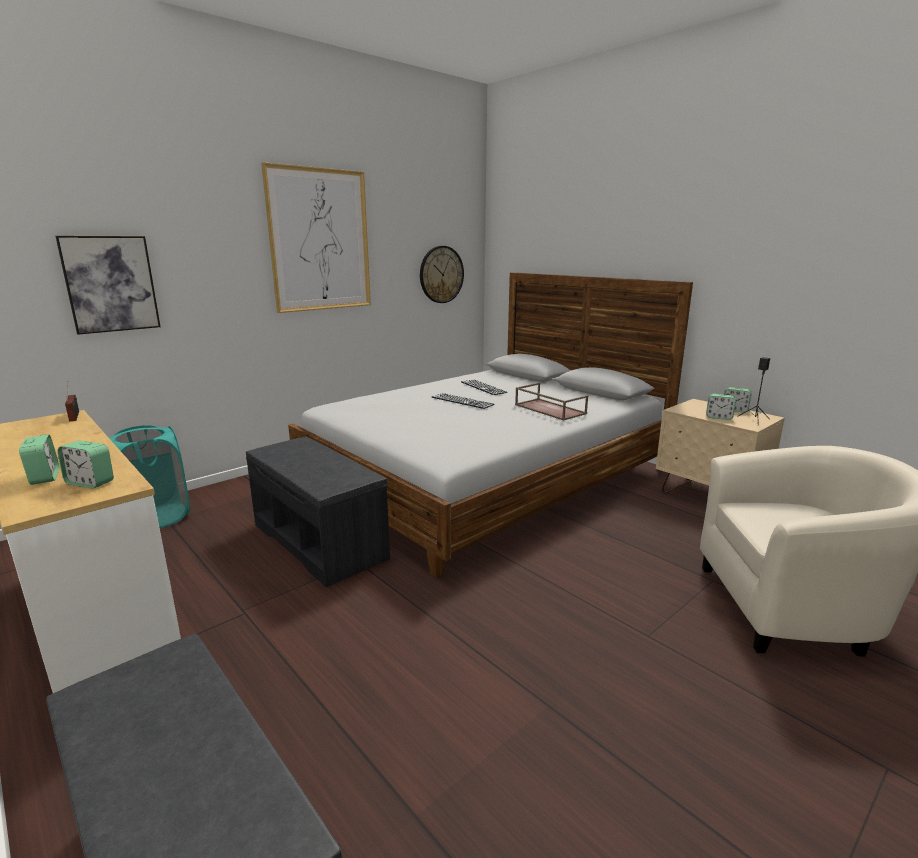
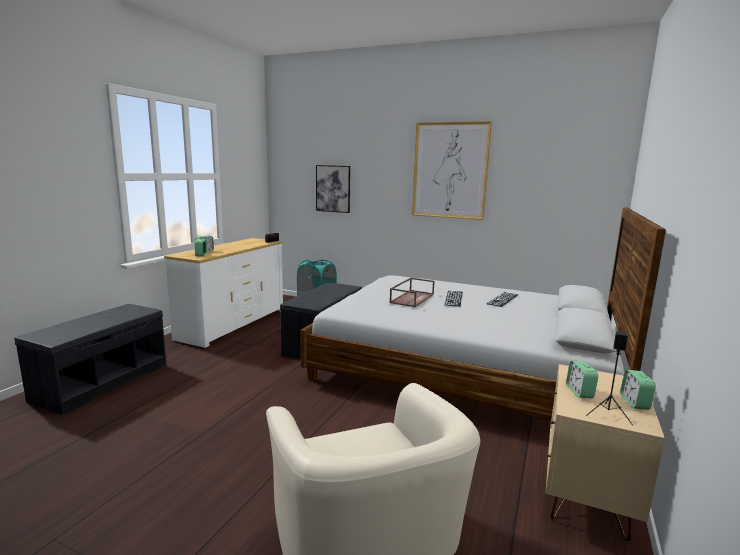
camera: 65 degrees right, 5 degrees down
(441, 274) = (565, 203): wall clock -> none
(549, 409) = (480, 323): brown tray -> brown tray (412, 298)

